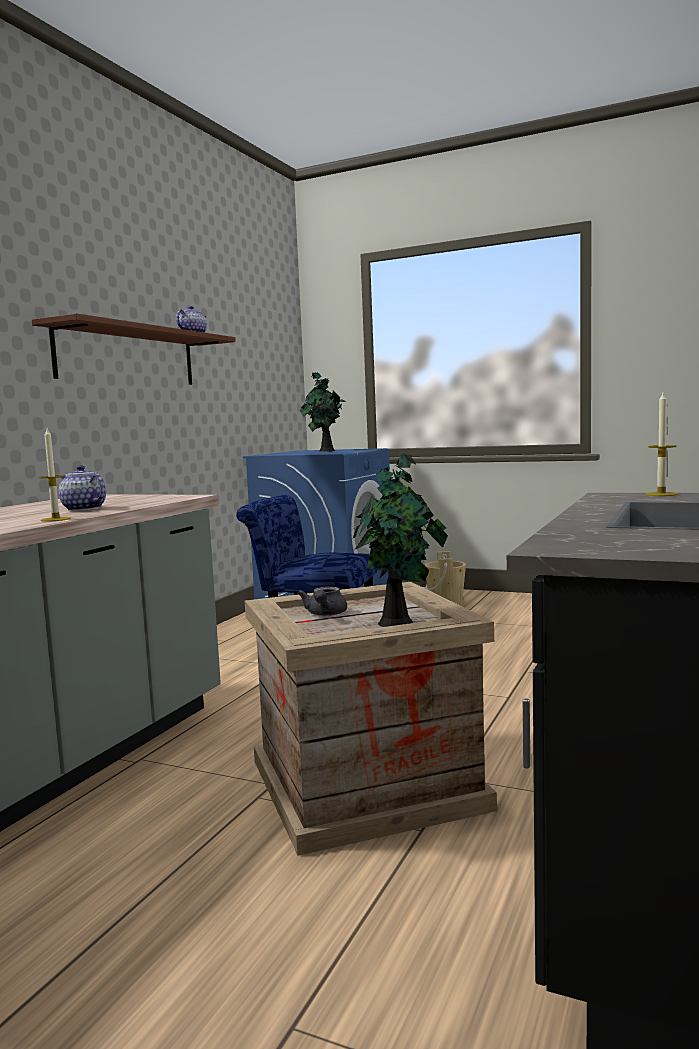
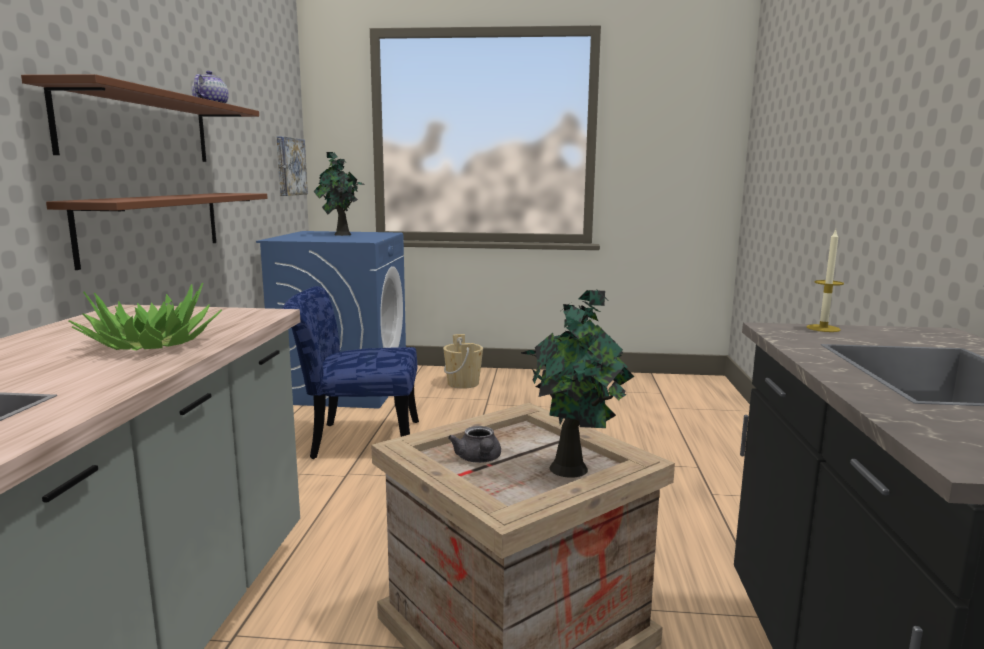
camera: 20 degrees left, 5 degrees up
(55, 519) = (140, 372): candle -> none
(83, 509) = (151, 343): teapot -> potted plant
(138, 437) = (153, 225): none -> brown shelf
(284, 390) = (289, 166): none -> picture

